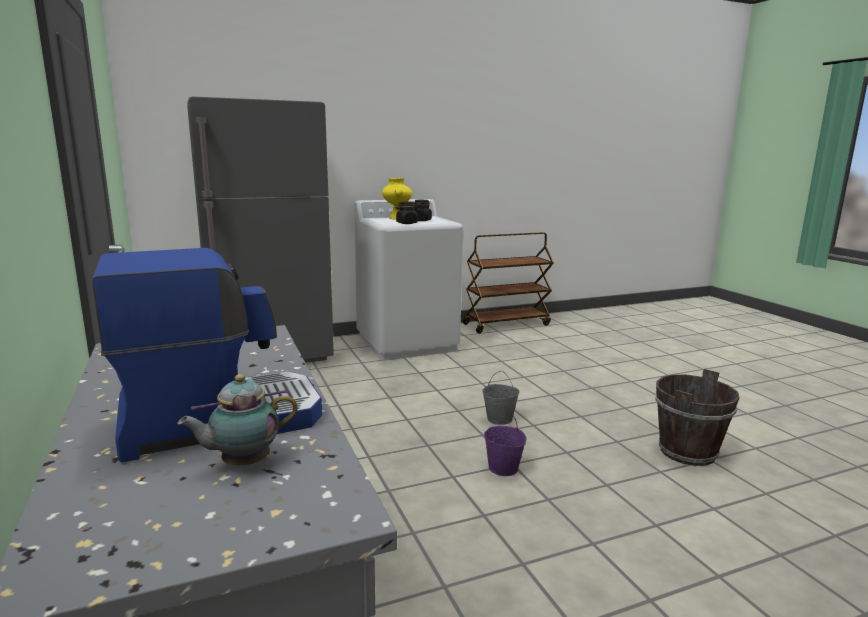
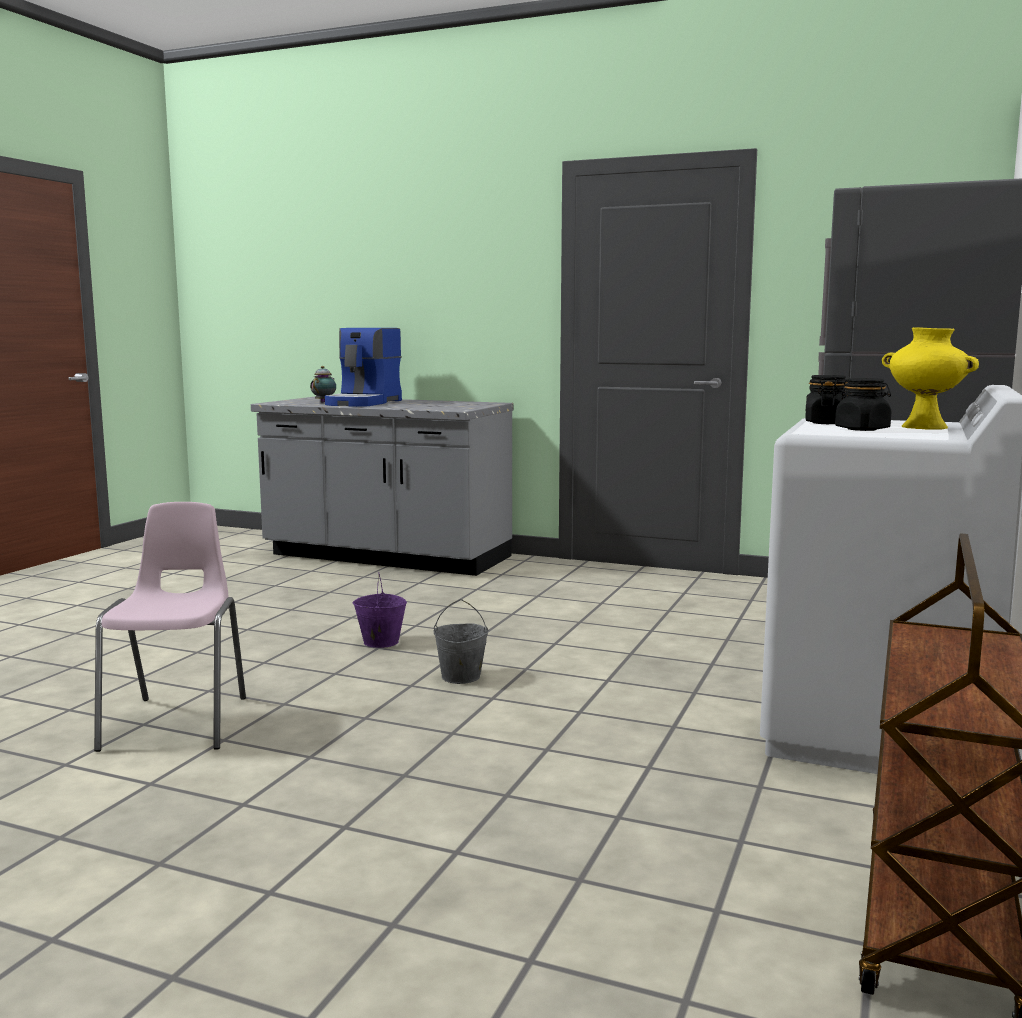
camera: 135 degrees right, 5 degrees down
(687, 452) = (179, 722): brown bucket -> pink chair

